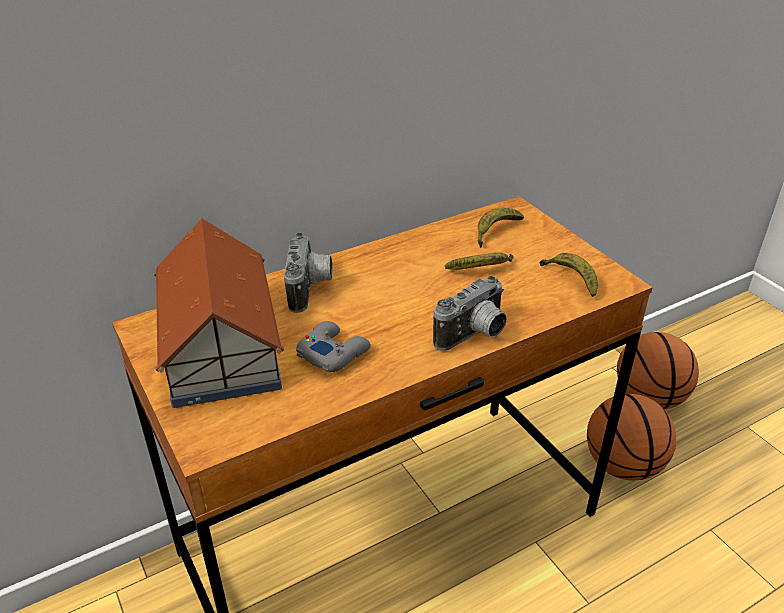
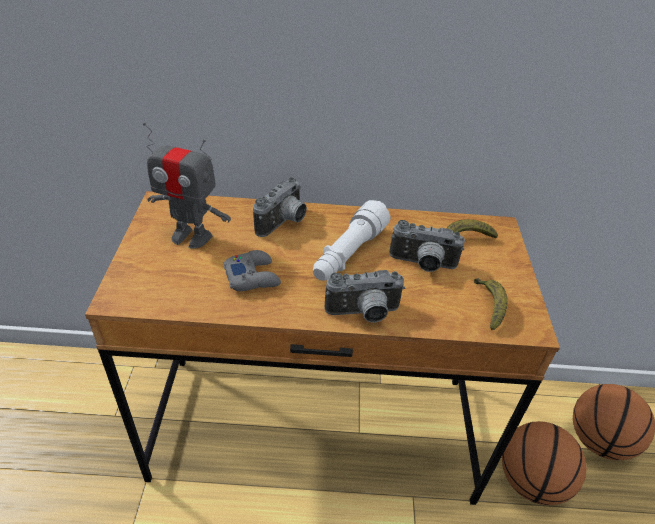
camera: 30 degrees right, 5 degrees up
(222, 345) = (191, 236): toy house -> toy robot
(405, 290) = (348, 254): none -> white flashlight
(482, 270) = (422, 265): banana -> camera

